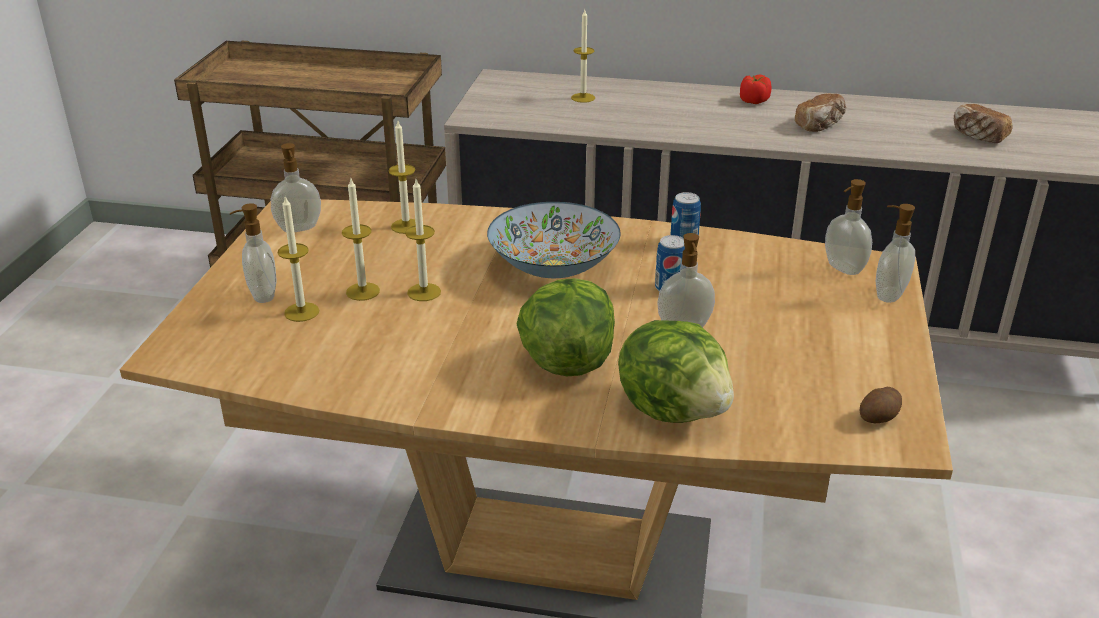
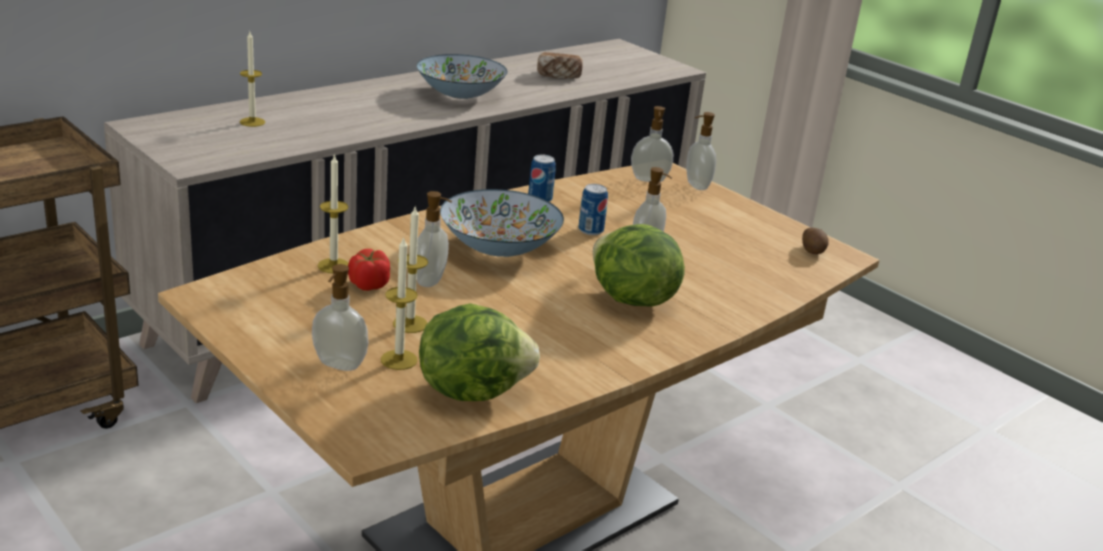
camera: 55 degrees left, 5 degrees down
(299, 229) = (248, 305): soap dispenser -> soap dispenser (431, 281)
(424, 292) = (453, 303): candle -> none
(674, 409) = (732, 295): lettuce -> lettuce (472, 390)
(753, 101) = (384, 90): tomato -> tomato (368, 285)
(820, 125) = (460, 95): bread -> bowl

